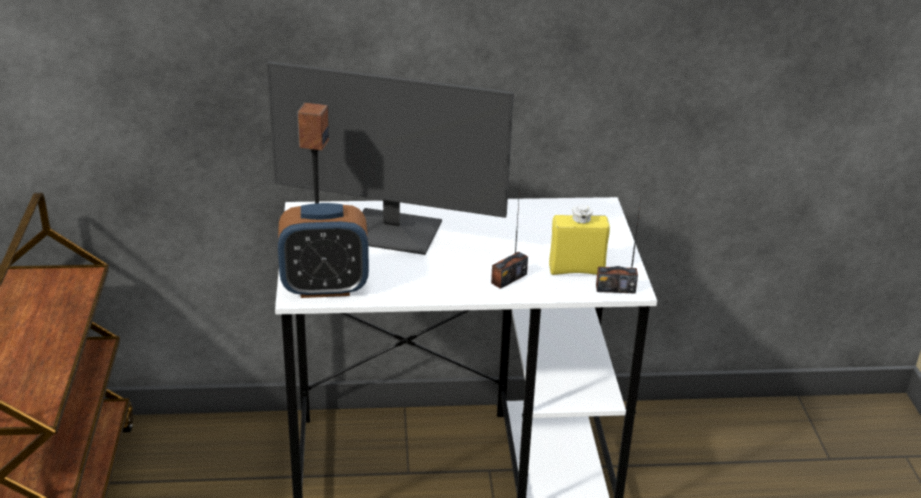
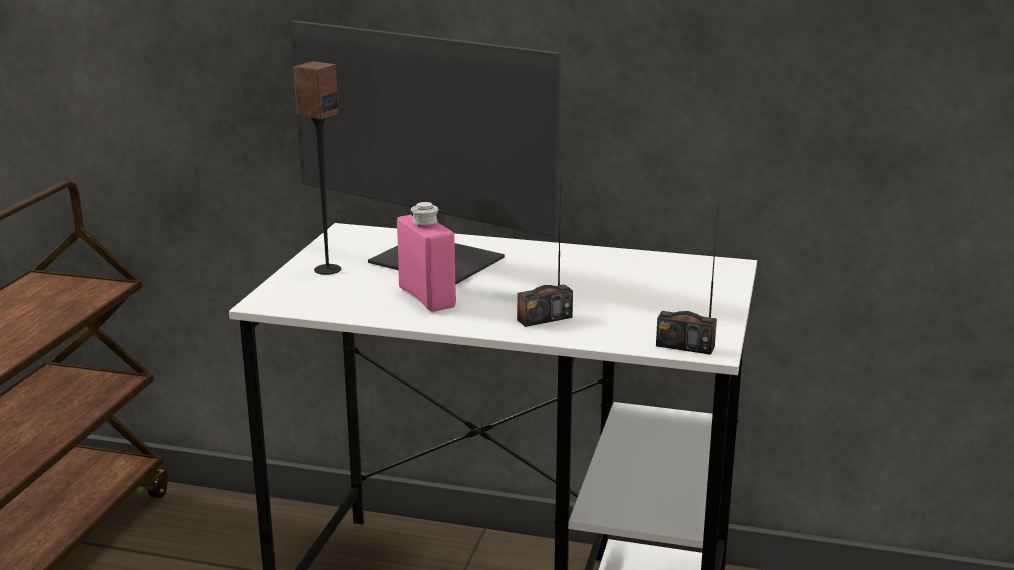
camera: 20 degrees right, 10 degrees down
(325, 288) = (305, 299): alarm clock -> none
(413, 271) = (427, 297): none -> pink bottle
(576, 270) = (644, 321): yellow bottle -> none

